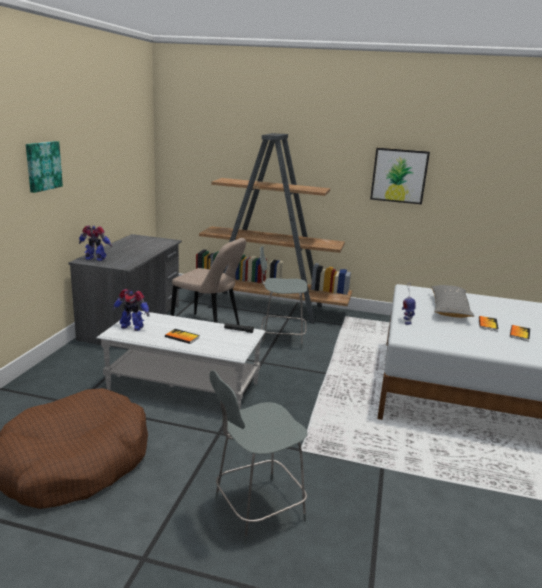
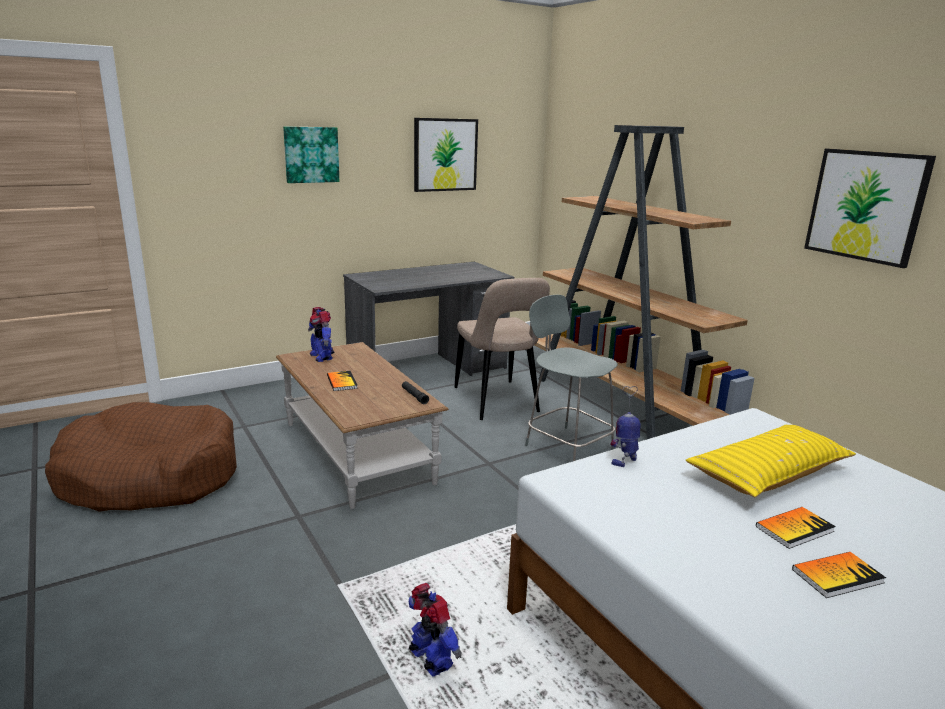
camera: 45 degrees right, 0 degrees up
(95, 259) = (373, 276): toy robot -> toy robot (430, 660)
(111, 155) = (445, 155): none -> picture
(184, 386) = (357, 452): white coffee table -> brown coffee table
(256, 510) = (177, 616): grey stool -> none
(449, 308) = (768, 474): grey pillow -> yellow pillow

